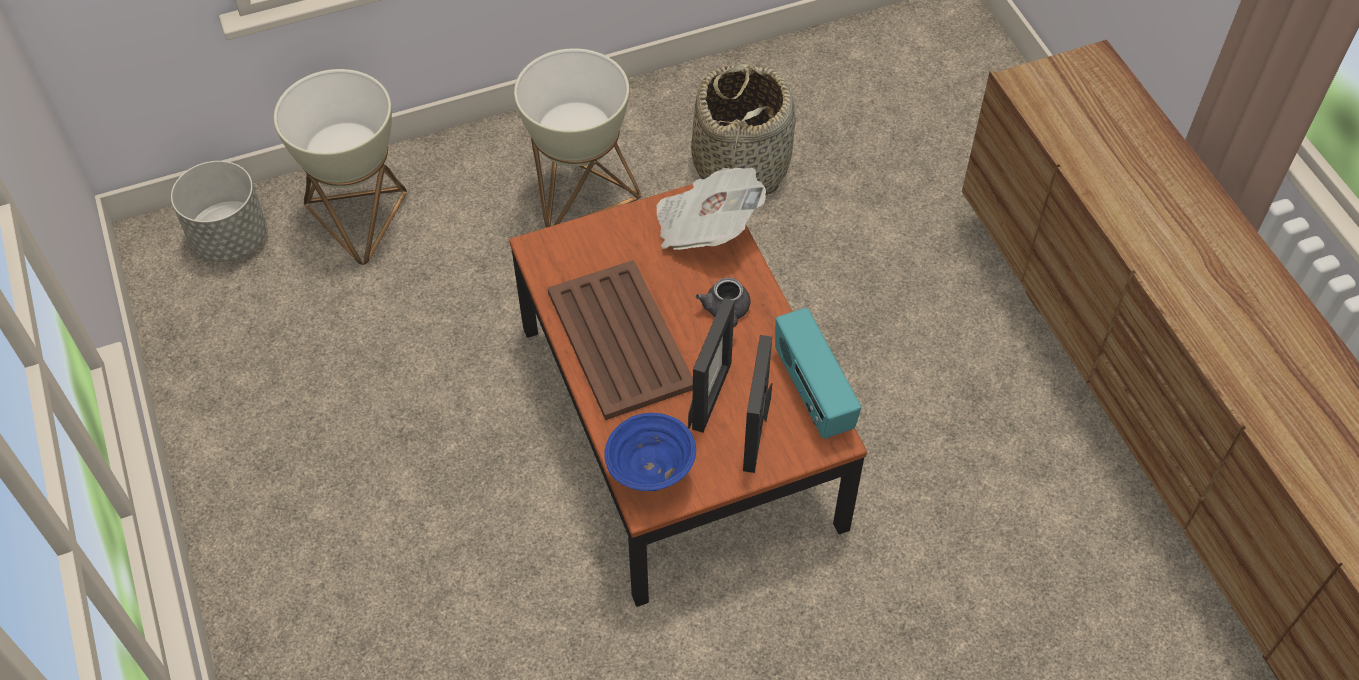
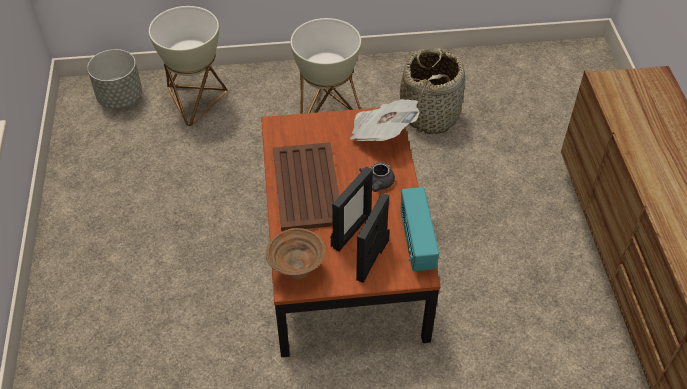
camera: 15 degrees right, 5 degrees down
(650, 480) = (296, 272): blue bowl -> brown bowl

